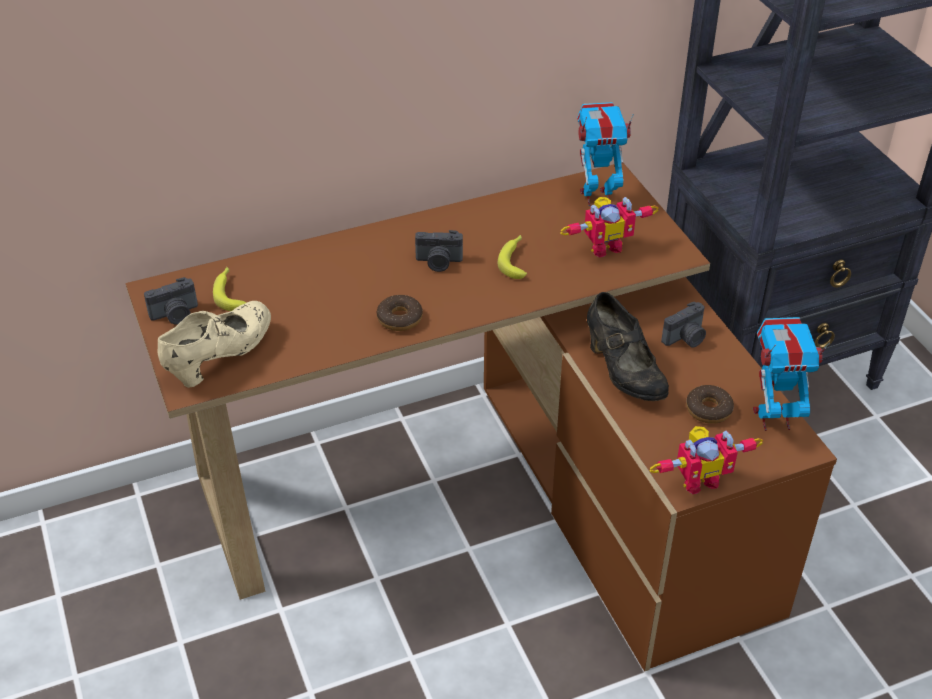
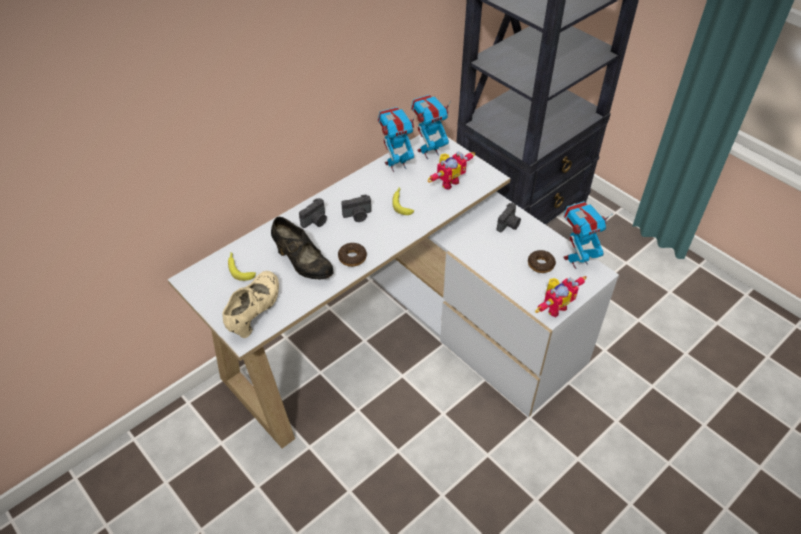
camera: 20 degrees left, 5 degrees up
(175, 315) = (211, 292): camera -> camera (315, 221)
(492, 495) = (401, 339): brown desk -> white desk
(535, 204) = (396, 165): none -> toy robot
(623, 373) = (485, 255): black shoe -> black shoe (302, 263)

